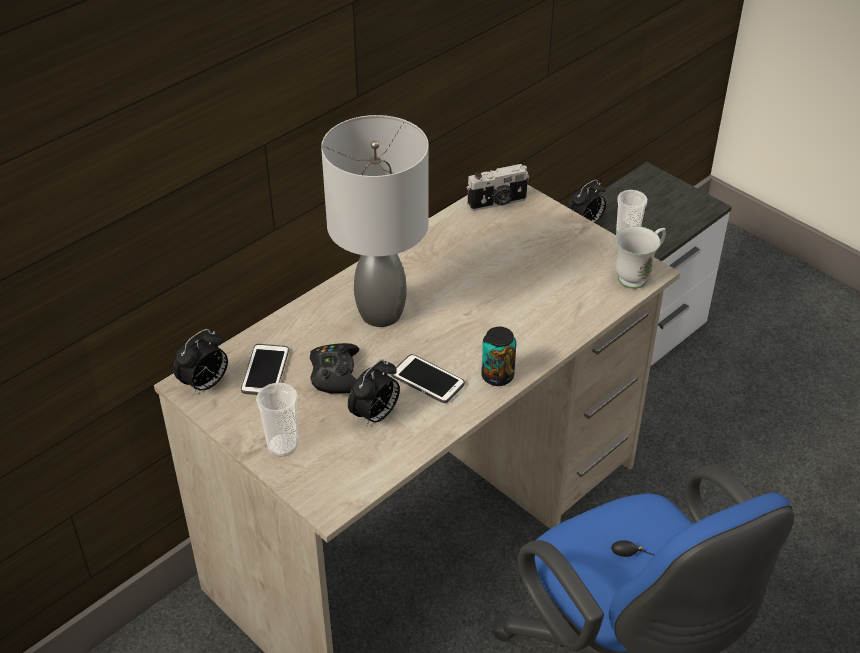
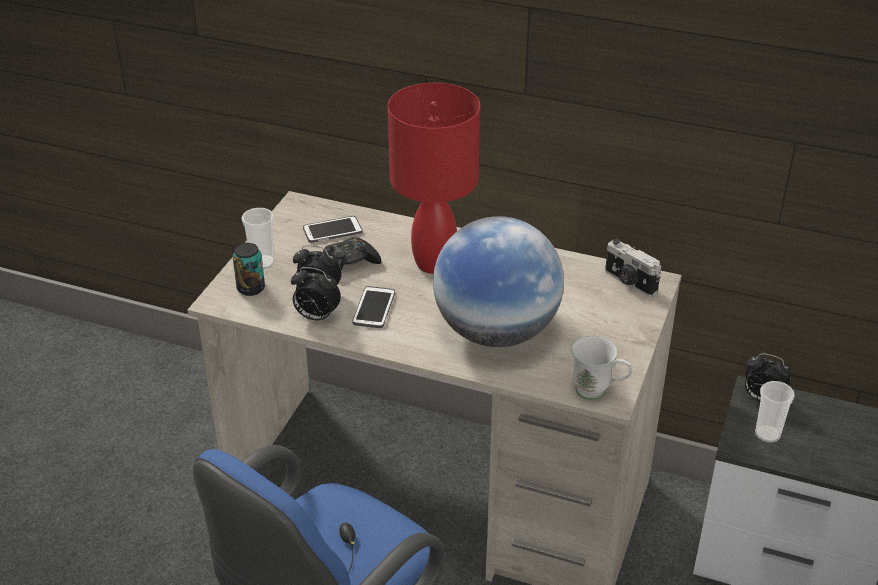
camera: 65 degrees right, 5 degrees down
(205, 384) = (302, 210): alarm clock -> alarm clock (316, 317)
(381, 314) = (433, 263): grey table lamp -> red table lamp
(497, 376) = (402, 343): can -> can (251, 288)
(517, 307) = (496, 331): none -> globe

